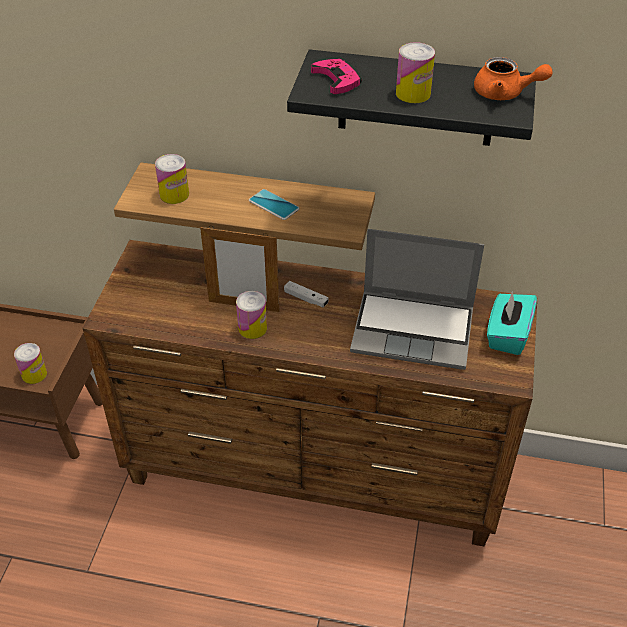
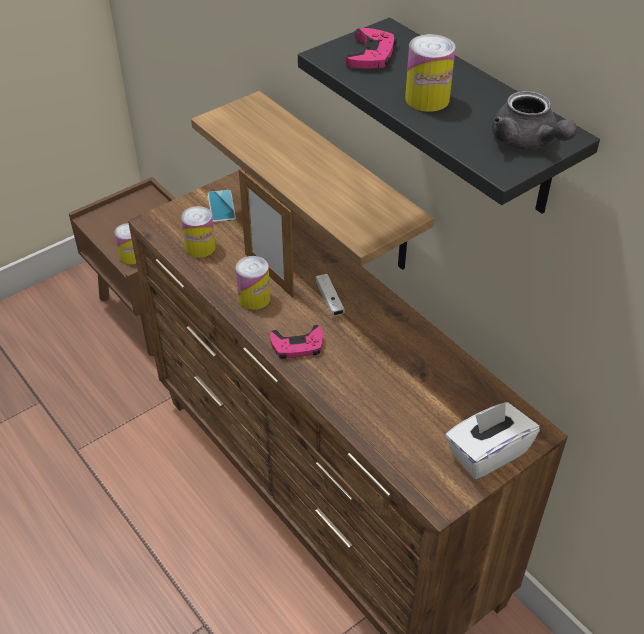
camera: 40 degrees right, 0 degrees up
(174, 194) = (251, 130): can -> can (200, 247)
(274, 205) = (323, 181): phone -> phone (221, 206)
(320, 342) = (297, 346): none -> pink game controller
(414, 330) = (397, 389): laptop -> none
(505, 93) = (527, 142): orange teapot -> grey teapot
(507, 335) = (487, 453): turquoise tissue box -> white tissue box

